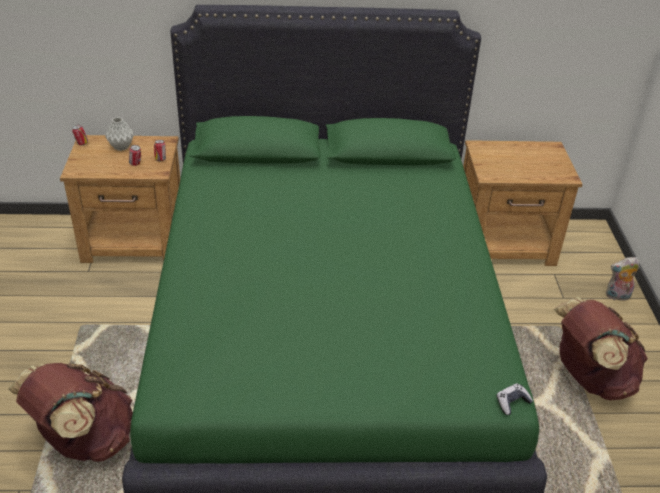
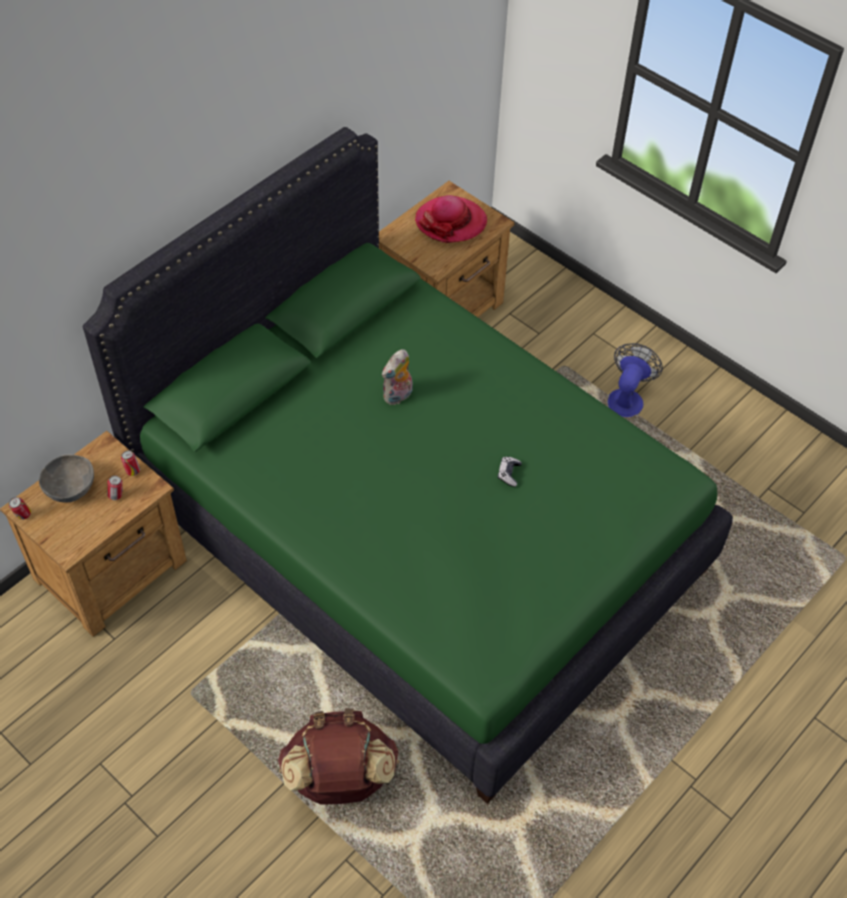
camera: 45 degrees left, 15 degrees up
(121, 147) = (71, 488): grey vase -> grey bowl
(512, 402) = (691, 481): game controller -> game controller (509, 474)
(532, 160) = (451, 222): none -> hat
(589, 378) = (627, 398): brown backpack -> fan
(617, 296) = (574, 300): plush toy -> plush toy (398, 396)

